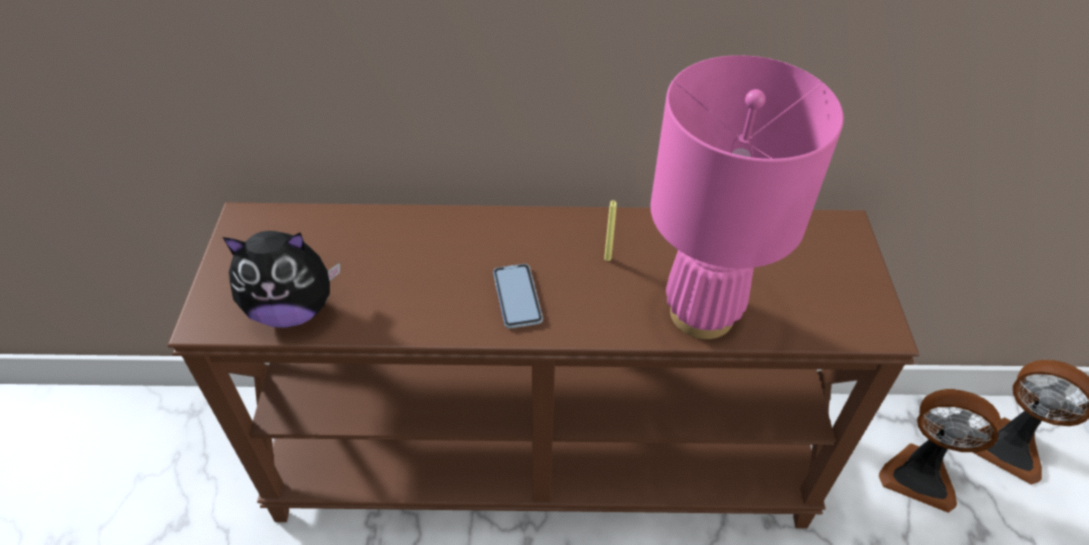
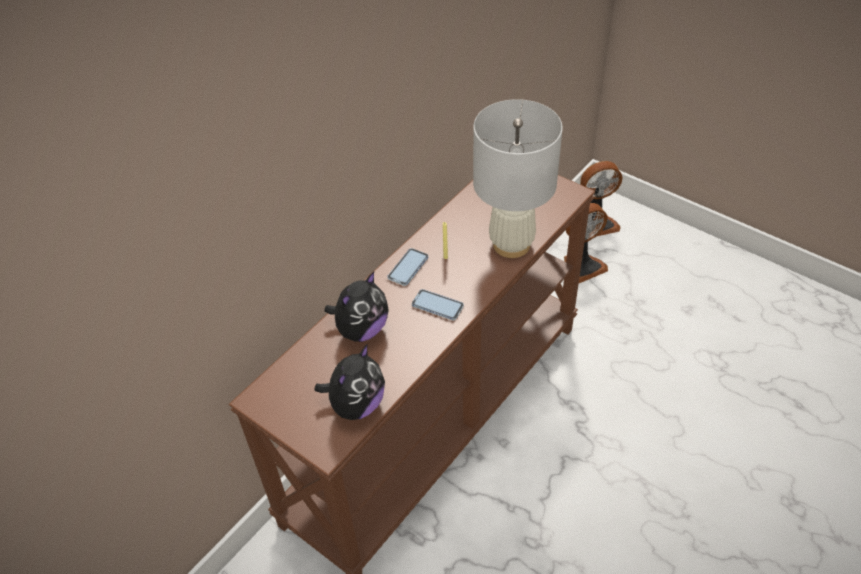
camera: 50 degrees left, 0 degrees up
(415, 247) = (361, 329): none -> plush toy
(554, 233) = (408, 268): none -> phone
(702, 314) = (511, 244): pink table lamp -> white table lamp

